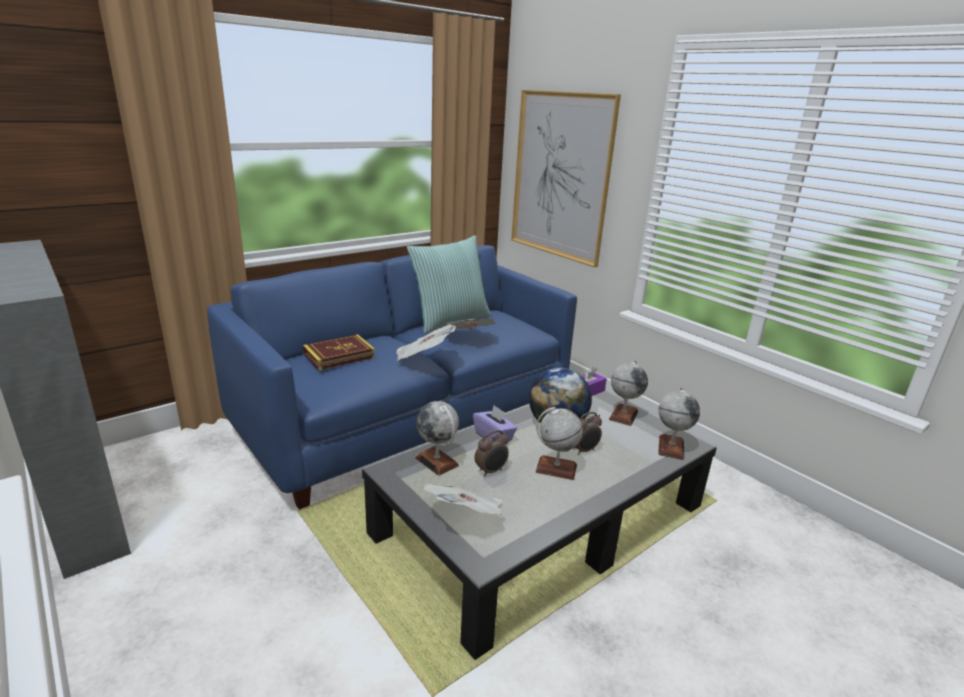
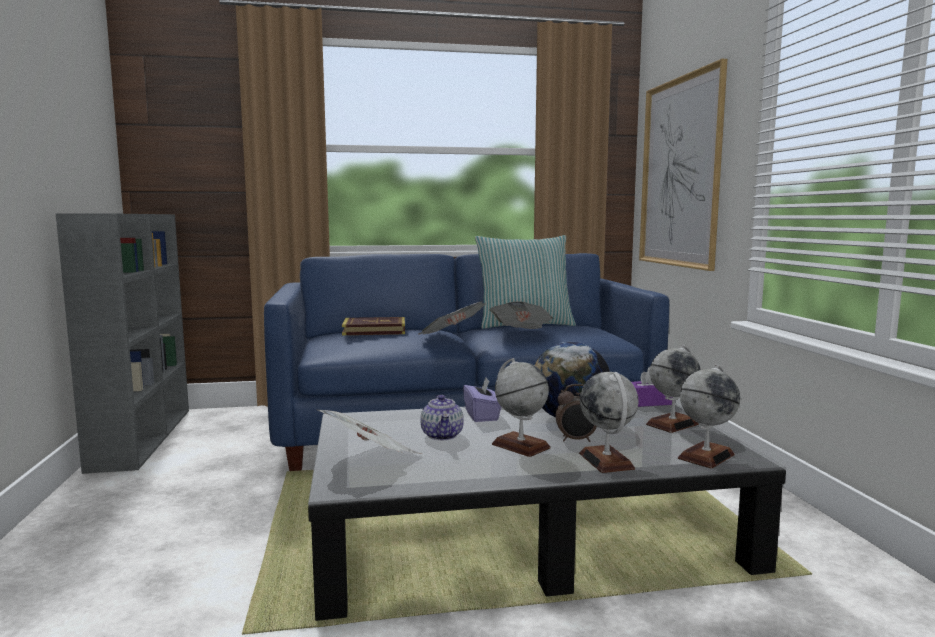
camera: 30 degrees right, 15 degrees down
(437, 461) = (397, 421): globe -> globe (606, 461)
(491, 471) = (442, 435): alarm clock -> teapot

